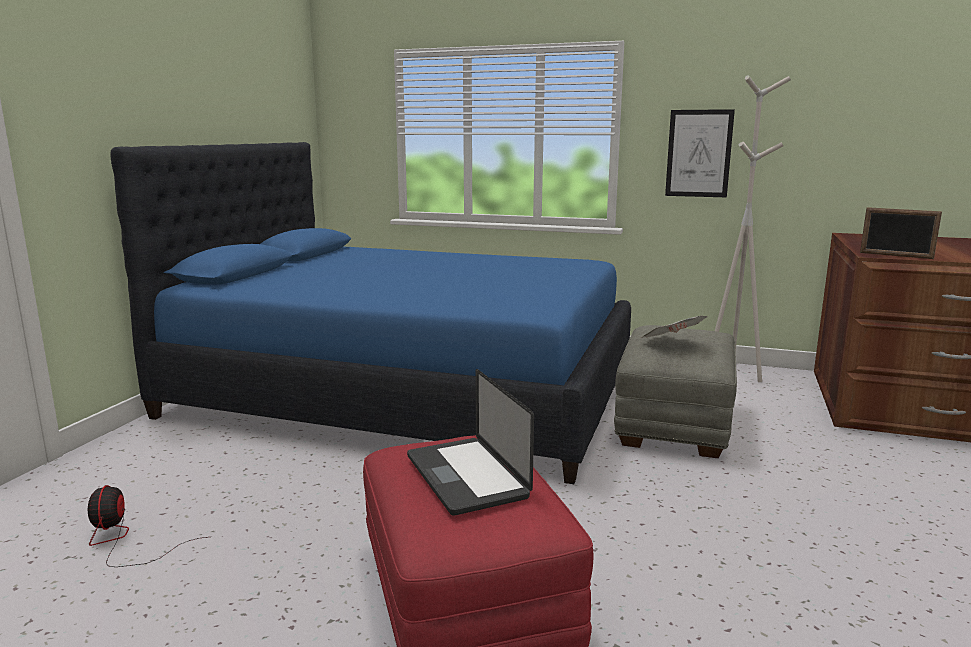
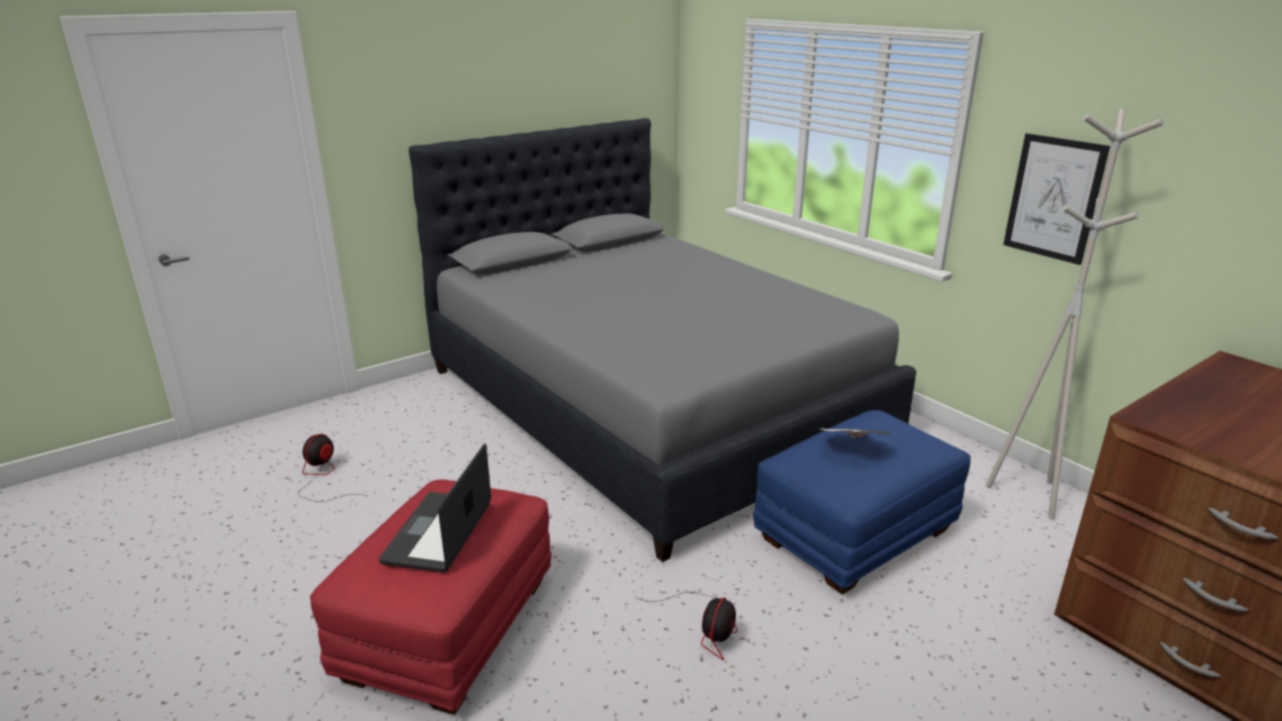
camera: 35 degrees right, 10 degrees up
(407, 391) = (648, 404): blue bed -> grey bed
(668, 511) = (707, 628): none -> fan
(672, 424) = (854, 534): grey ottoman -> blue ottoman
(895, 255) = (1179, 428): picture frame -> none

